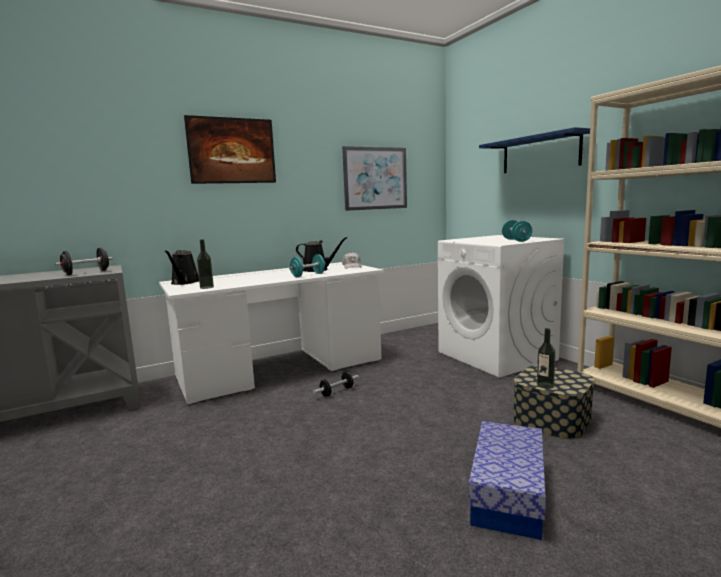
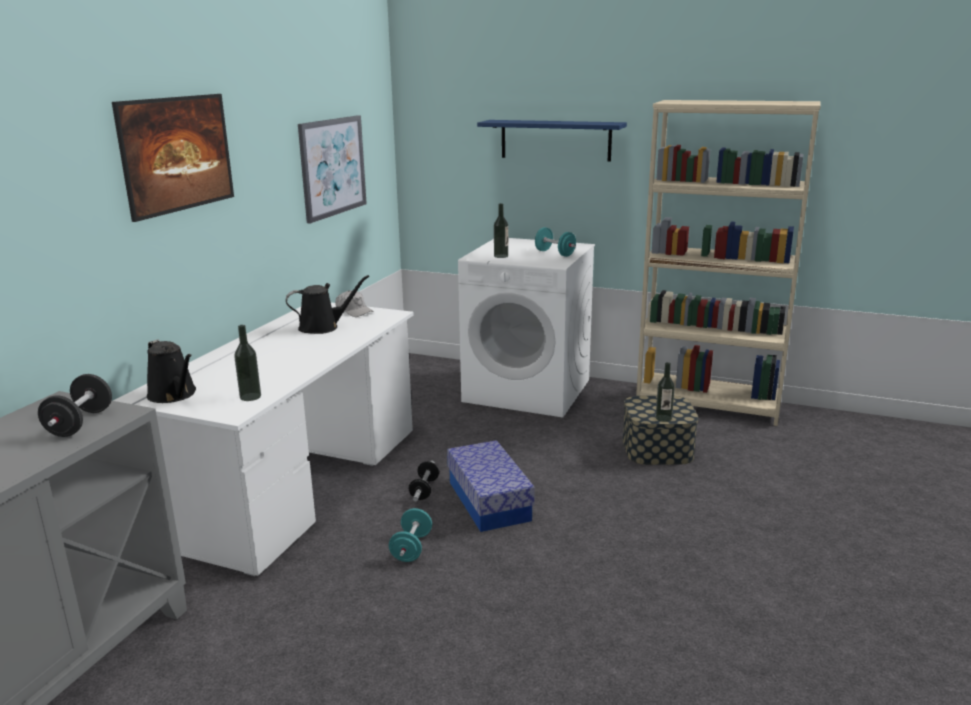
camera: 40 degrees left, 10 degrees up
(308, 275) = (339, 341): turquoise dumbbell -> turquoise dumbbell (411, 548)
(471, 240) = (501, 256): none -> bottle
(508, 494) = (704, 527): storage box -> storage box (489, 501)

